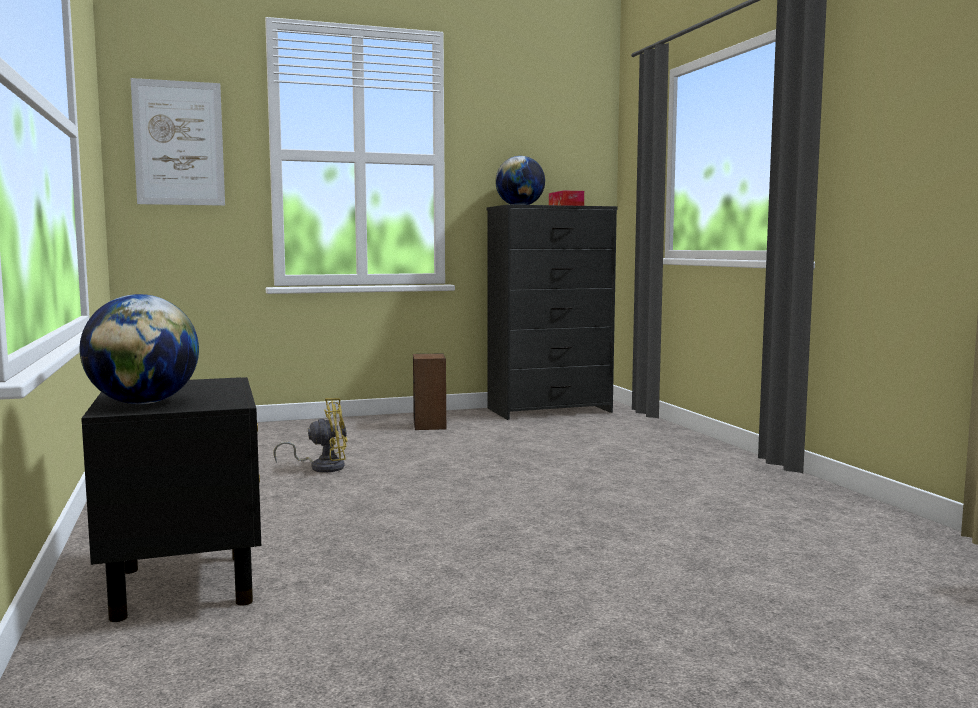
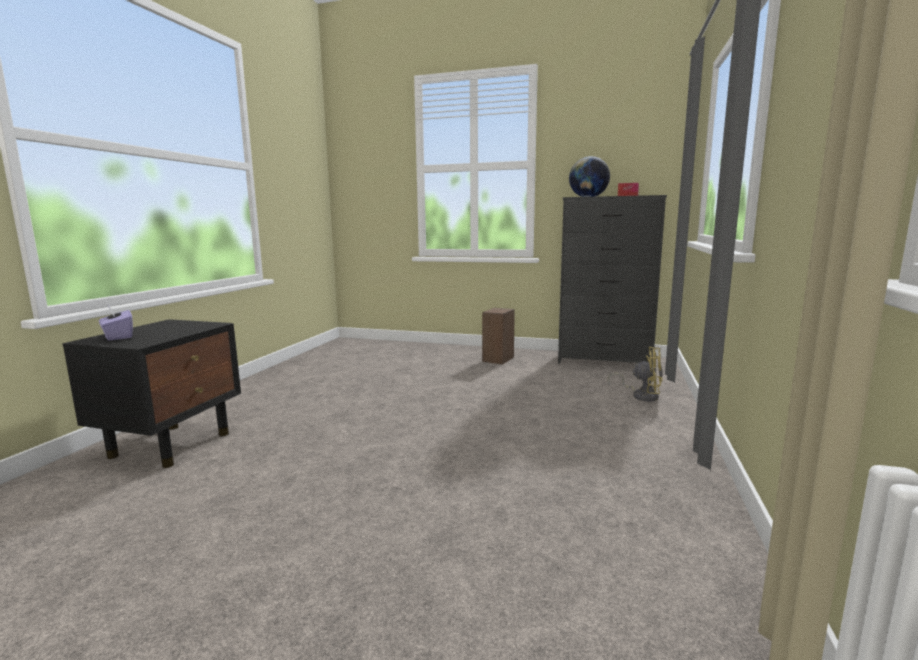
camera: 35 degrees right, 5 degrees up
(143, 403) = (118, 336): globe -> purple tissue box
(179, 143) = (366, 166): picture -> none
(322, 467) = (380, 379): yellow fan -> yellow fan (641, 395)

